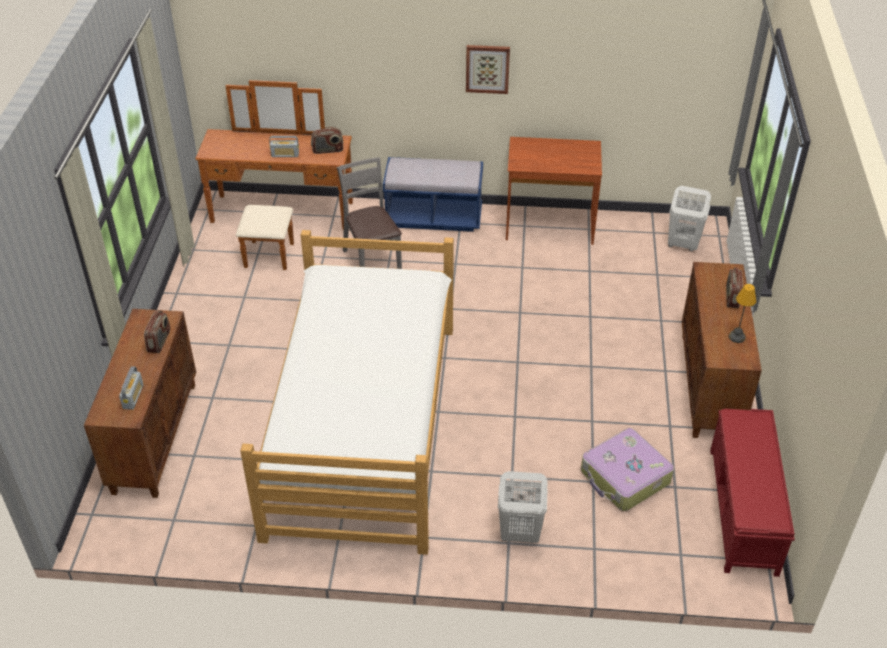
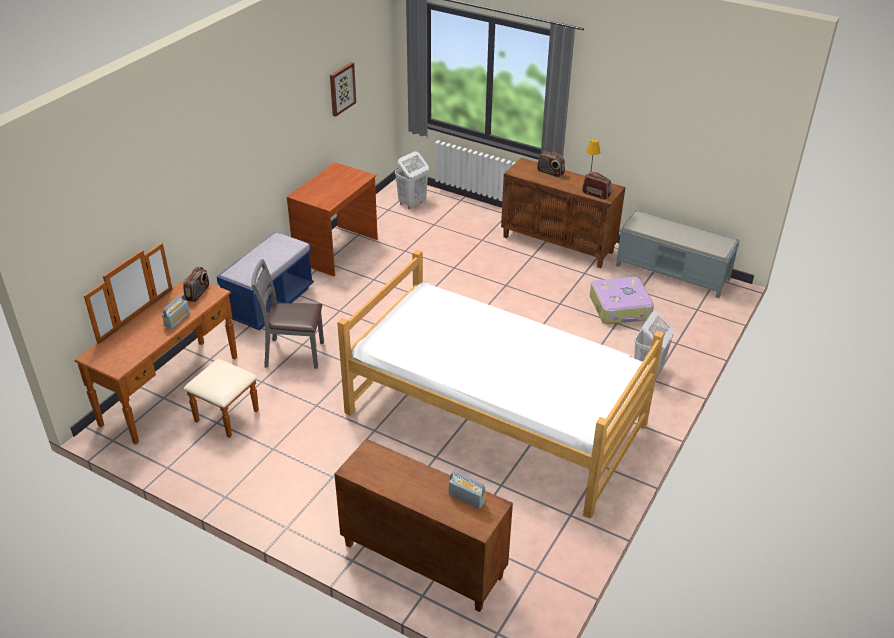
camera: 65 degrees left, 5 degrees down
(159, 341) = (399, 464): radio -> radio (596, 194)
(487, 68) = (262, 144): picture -> picture (341, 89)
(743, 511) = (673, 273): red bench -> grey bench

